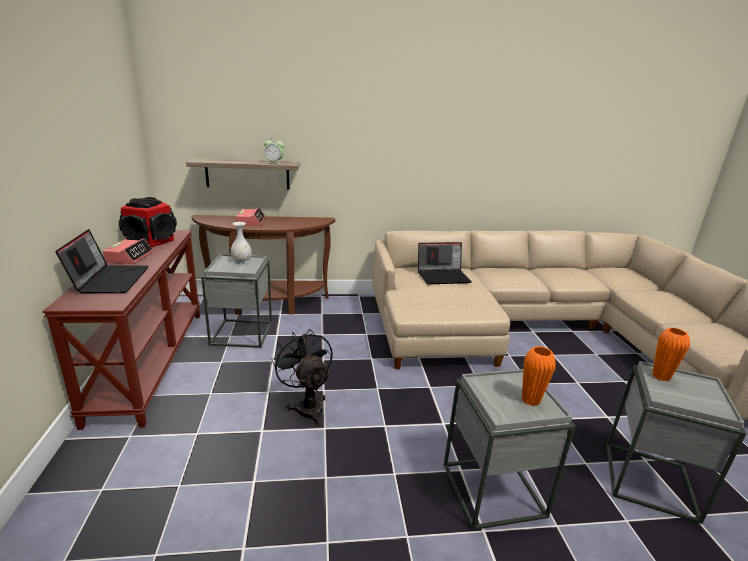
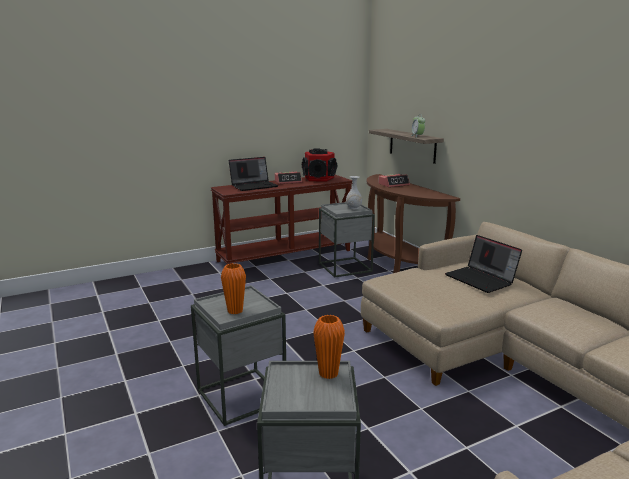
camera: 70 degrees right, 5 degrees down
(307, 406) = (282, 308): black fan -> none

